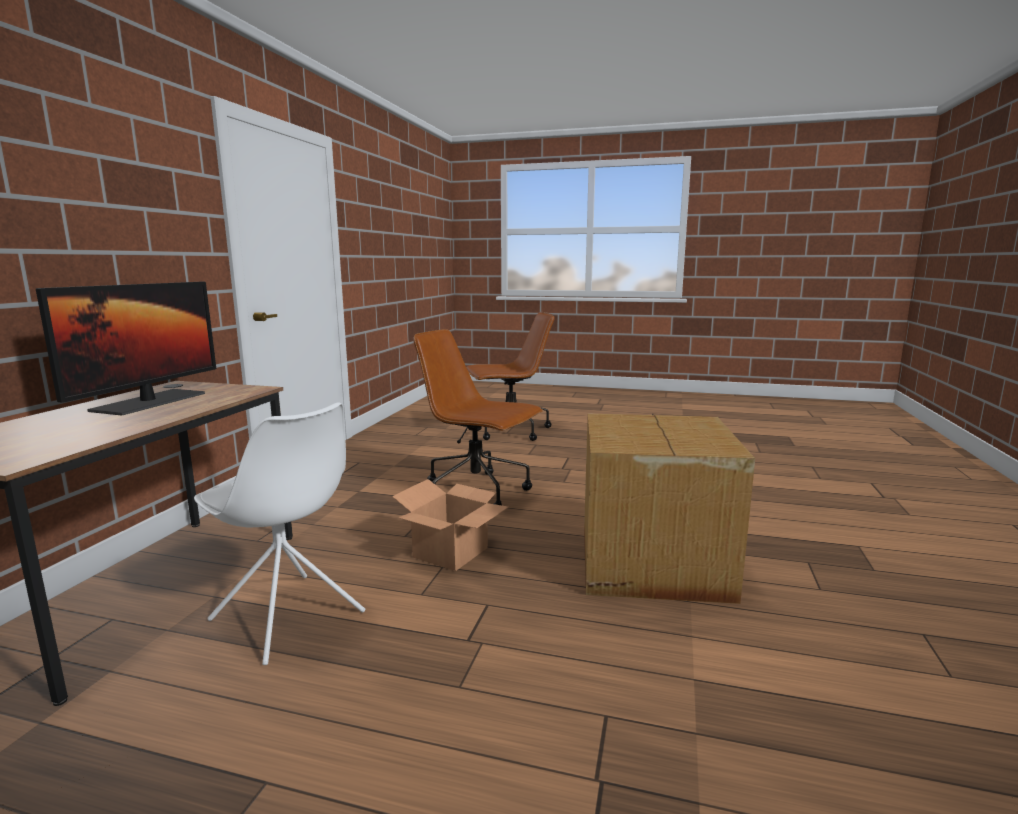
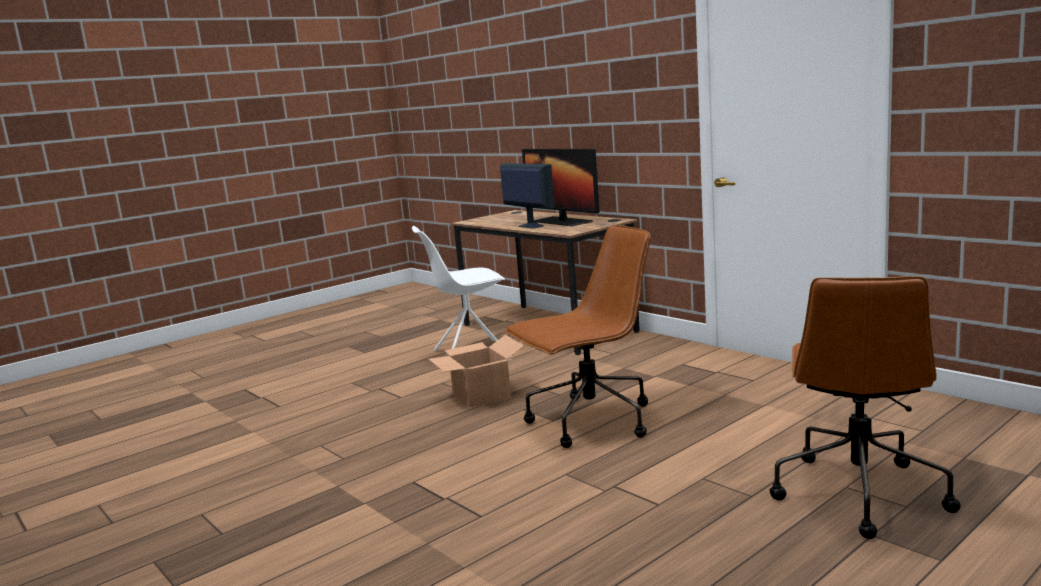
camera: 125 degrees right, 0 degrees up
(173, 410) = (530, 226): none -> monitor
(650, 563) = (349, 460): cardboard box -> none

